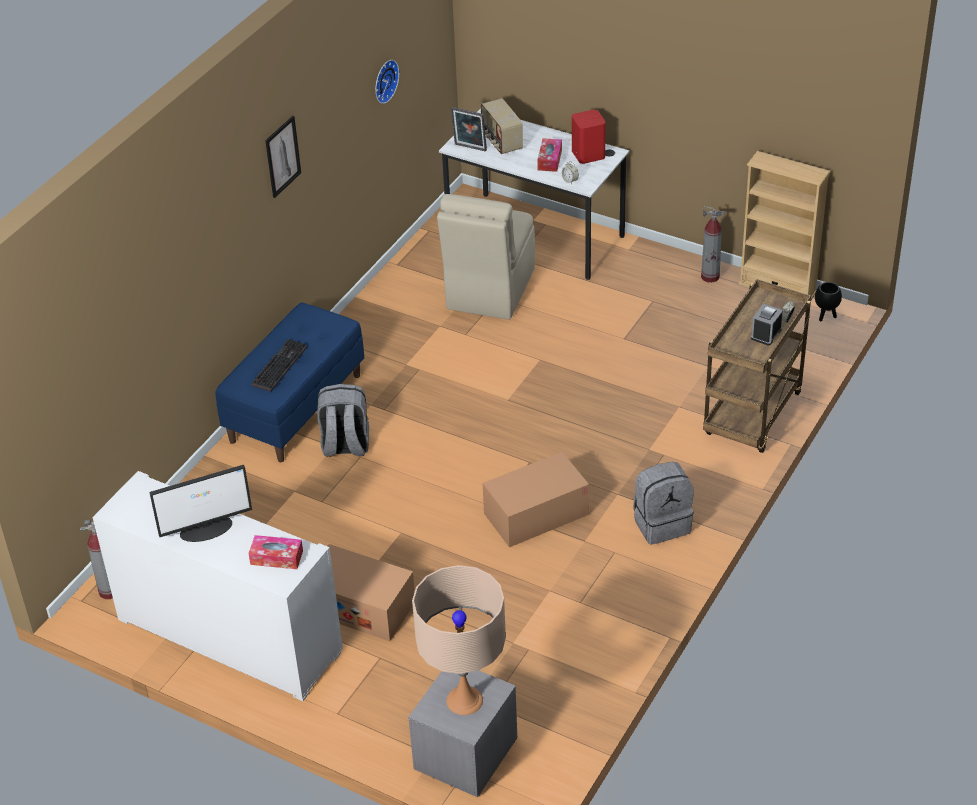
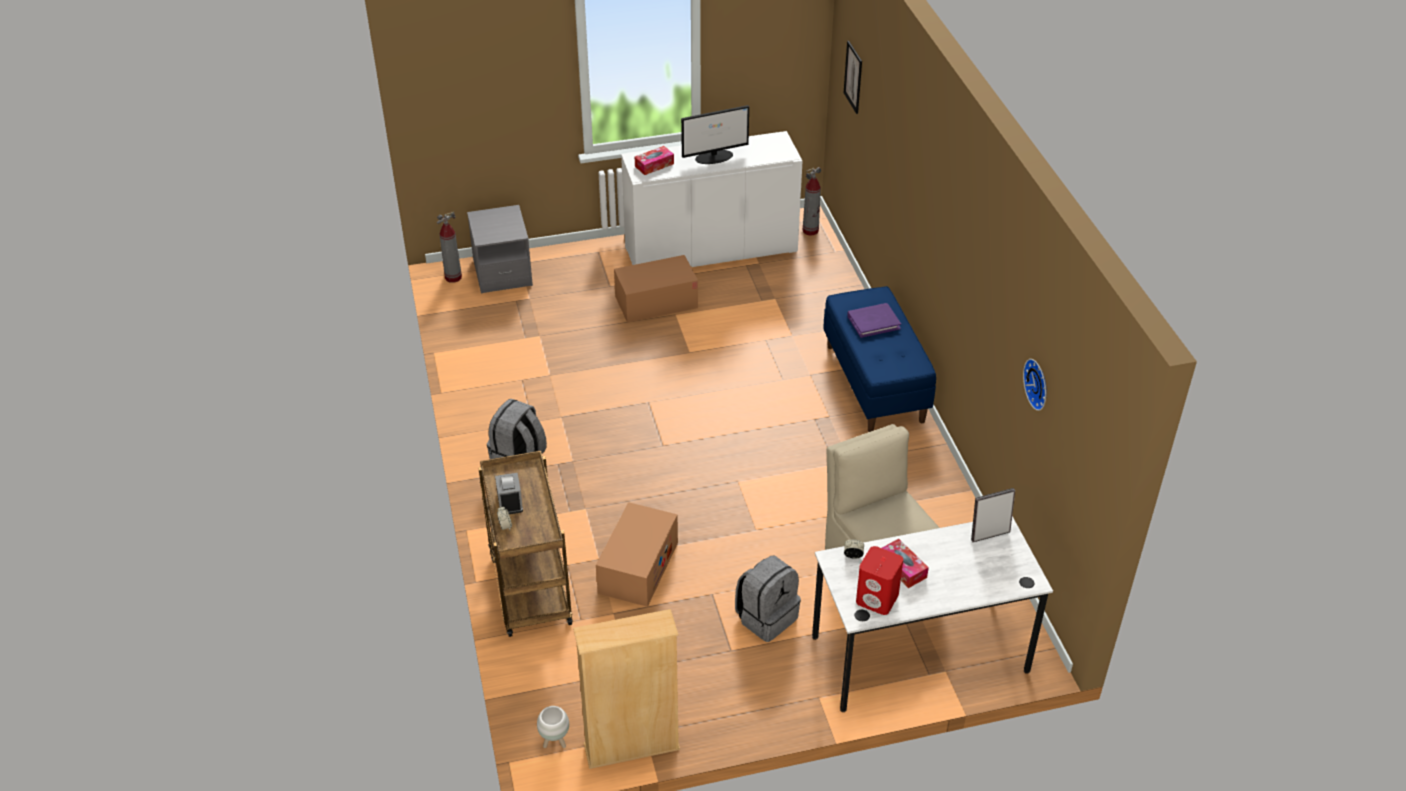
camera: 135 degrees right, 0 degrees up
(207, 529) = (714, 157): monitor -> monitor turned 135 degrees counterclockwise
(279, 365) = (873, 322): keyboard -> purple book
(282, 156) = (964, 244): picture -> picture (853, 77)
(345, 446) = (803, 380): grey backpack -> grey backpack (766, 617)
(464, 700) = (496, 225): beige table lamp -> none
(501, 142) = (973, 560): radio -> none
(536, 514) = (614, 414): cardboard box -> cardboard box (638, 567)
(710, 277) = (708, 716): fire extinguisher -> fire extinguisher (453, 277)
(826, 316) = (554, 742): black planter -> white planter

